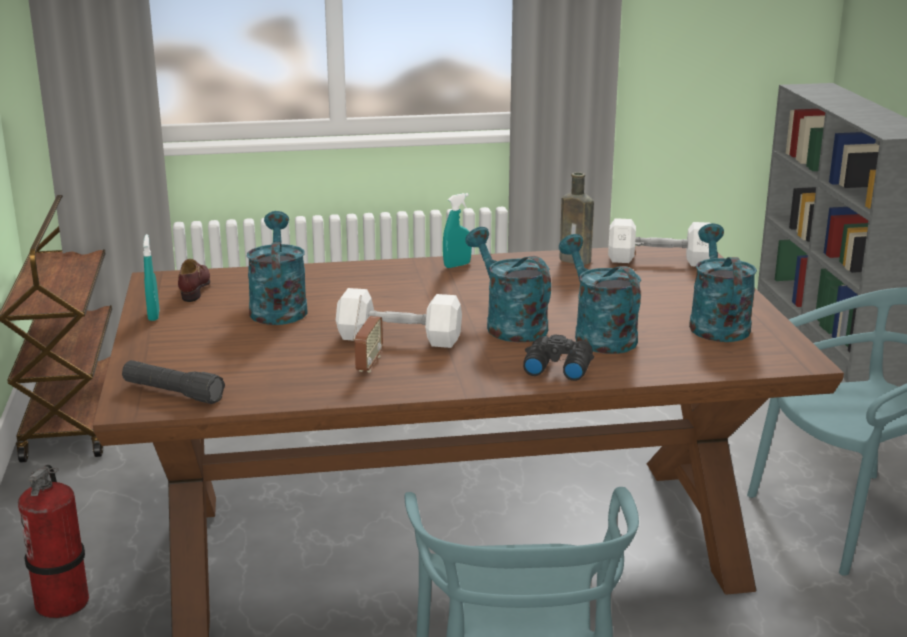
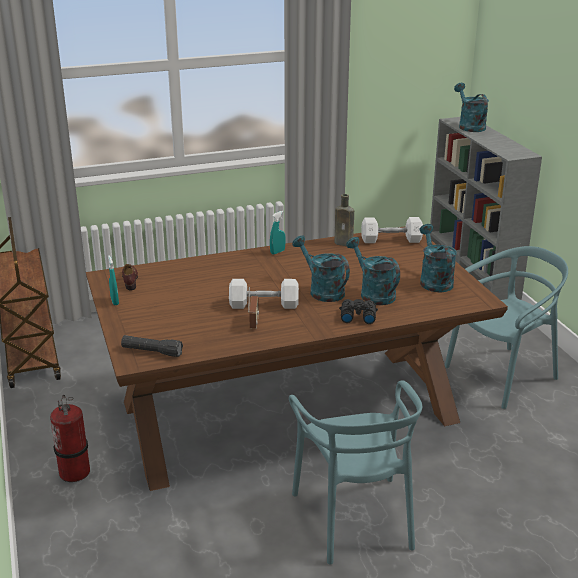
camera: 10 degrees left, 5 degrees up
(278, 307) = (185, 290): turquoise watering can -> turquoise watering can (469, 126)

